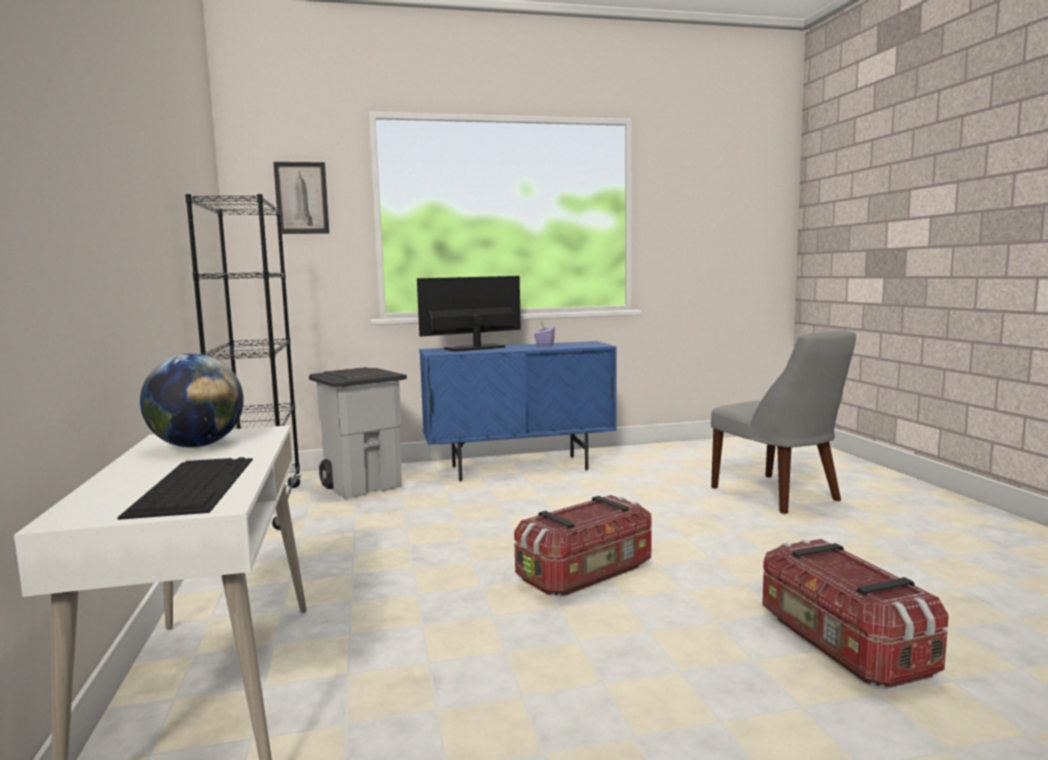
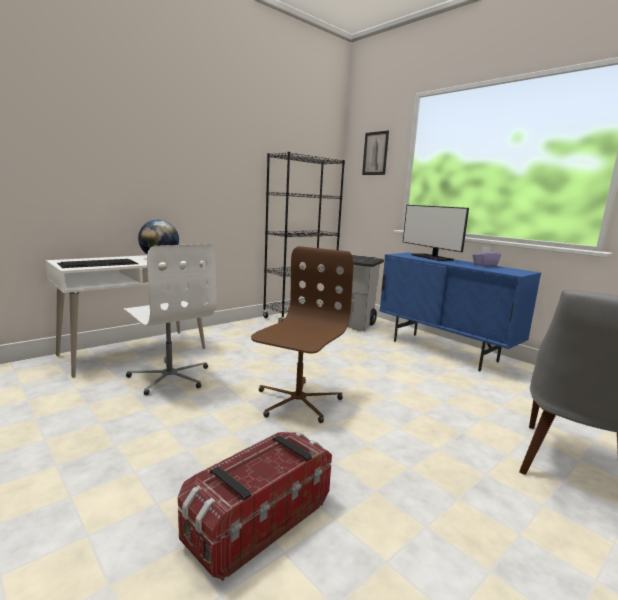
camera: 60 degrees right, 5 degrees up
(404, 661) = (170, 377): none -> white office chair
(474, 348) = (431, 257): monitor -> monitor turned 150 degrees counterclockwise
(587, 573) = (297, 401): storage box -> brown office chair

